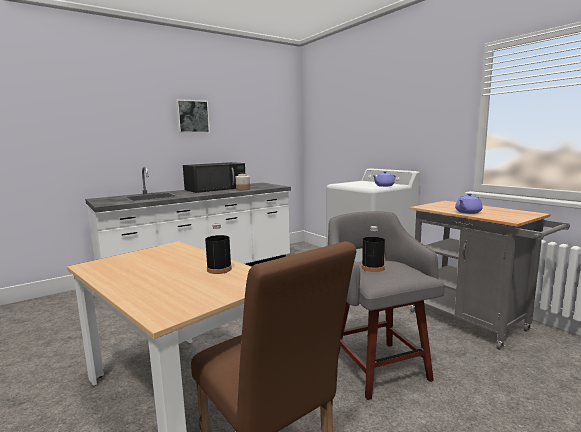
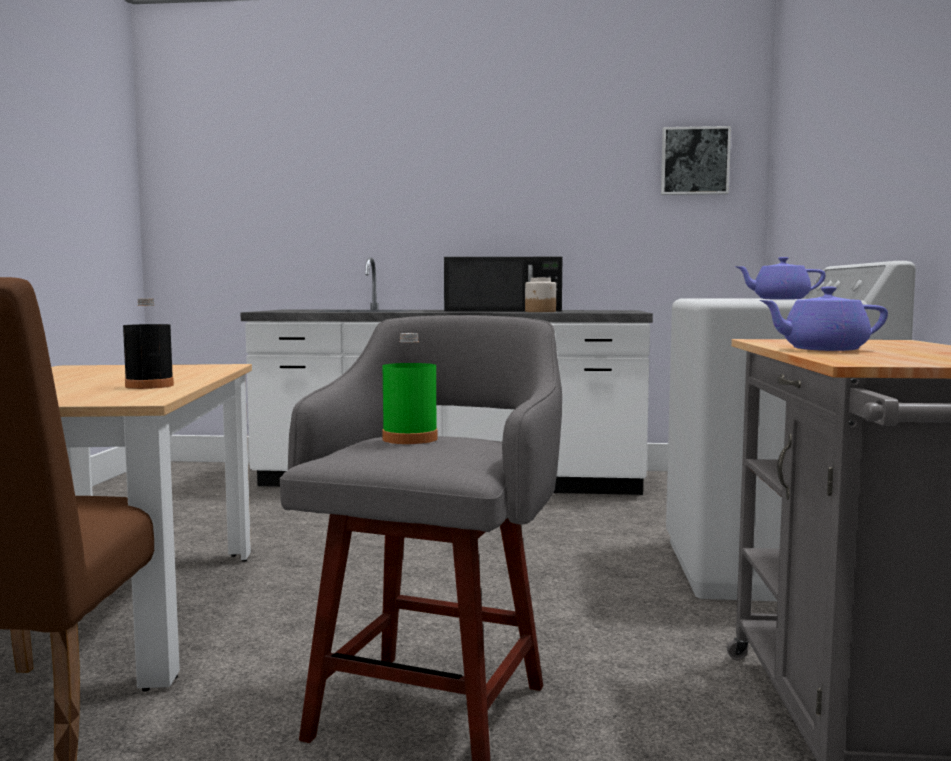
camera: 40 degrees right, 5 degrees down
(192, 116) = (486, 164): picture -> picture (694, 161)
(373, 268) = (410, 439): black bottle -> green bottle

